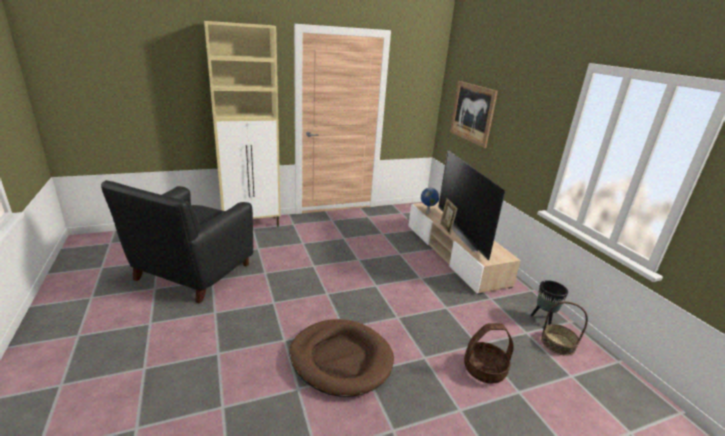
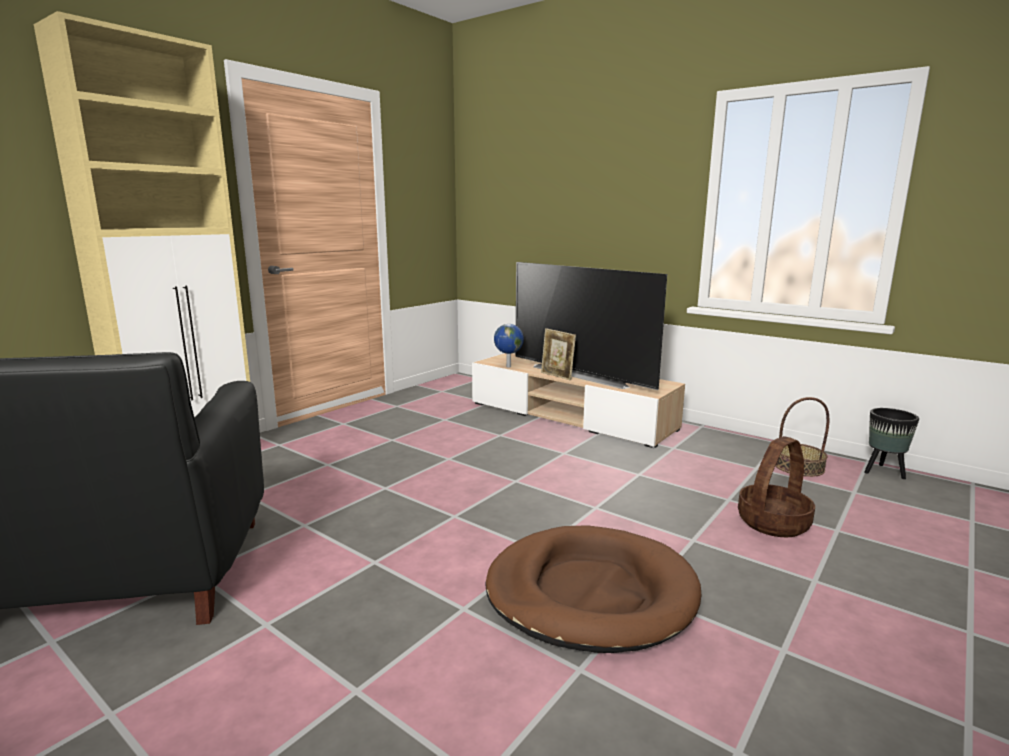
camera: 30 degrees left, 10 degrees down
(472, 113) = (527, 209): picture -> none
(543, 319) = (753, 449): black planter -> black planter (883, 472)

